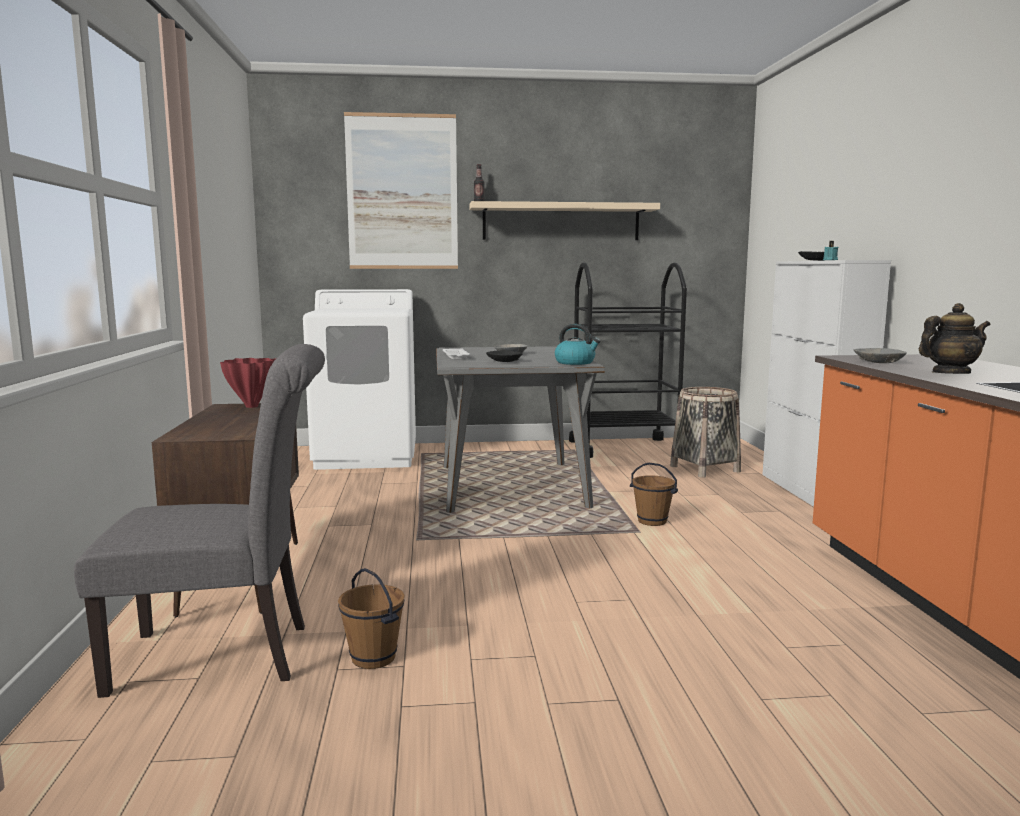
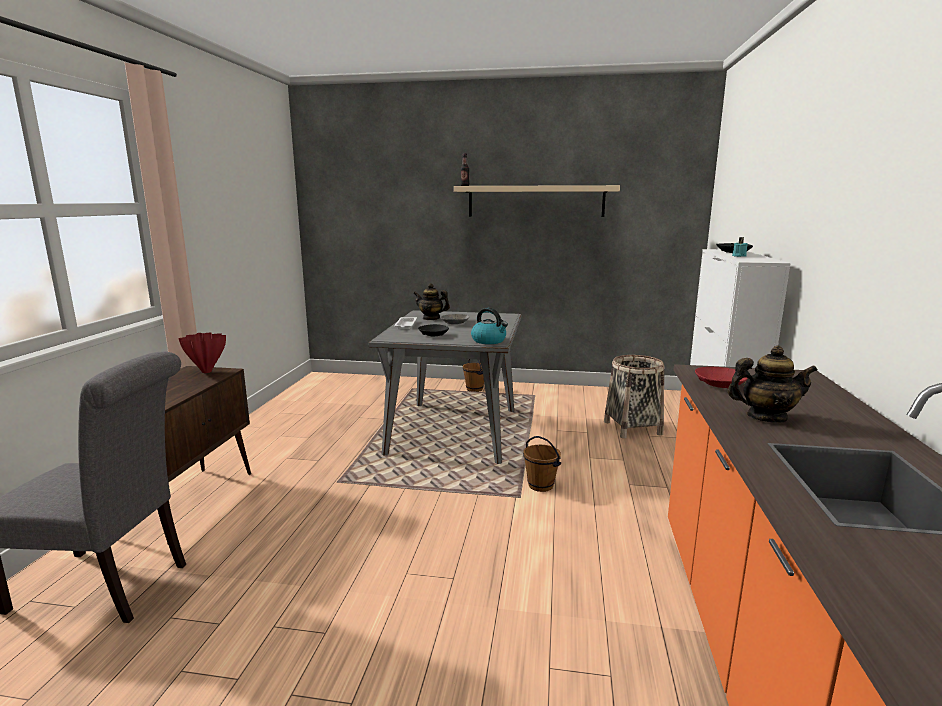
camera: 15 degrees right, 5 degrees up
(367, 456) = (370, 387): white washing machine -> none
(372, 658) = (204, 610): brown bucket -> brown bucket (474, 389)
(402, 192) = (405, 178): picture -> none
(474, 351) = (431, 318): none -> teapot
(624, 448) = (578, 396): black cart -> none
(878, 362) = (719, 385): grey bowl -> red bowl

